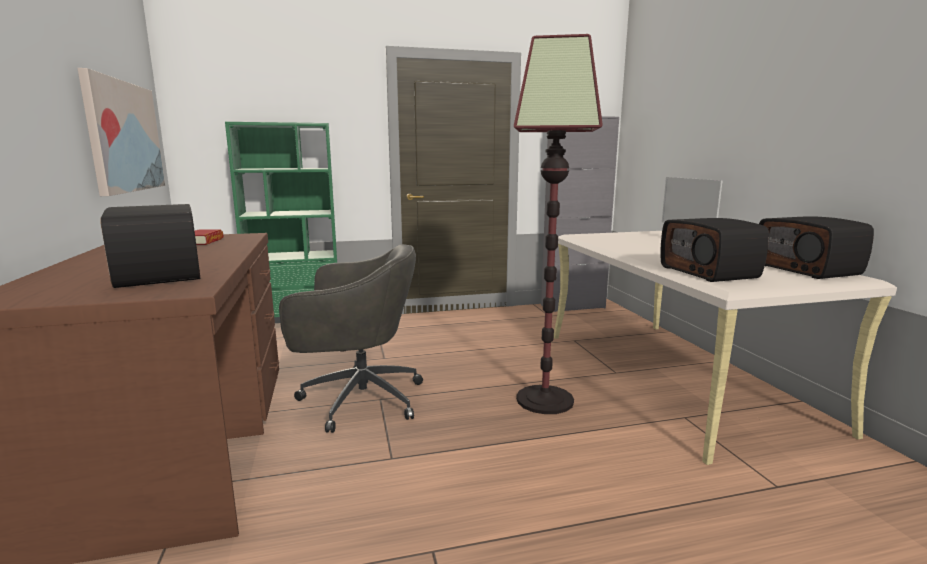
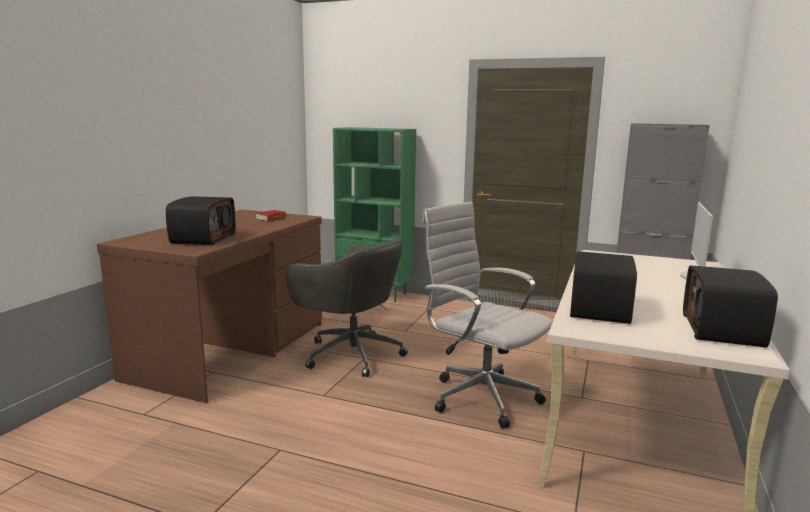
camera: 35 degrees right, 0 degrees up
(123, 136) = (260, 141): picture -> none
(544, 400) = (480, 396): floor lamp -> white office chair

